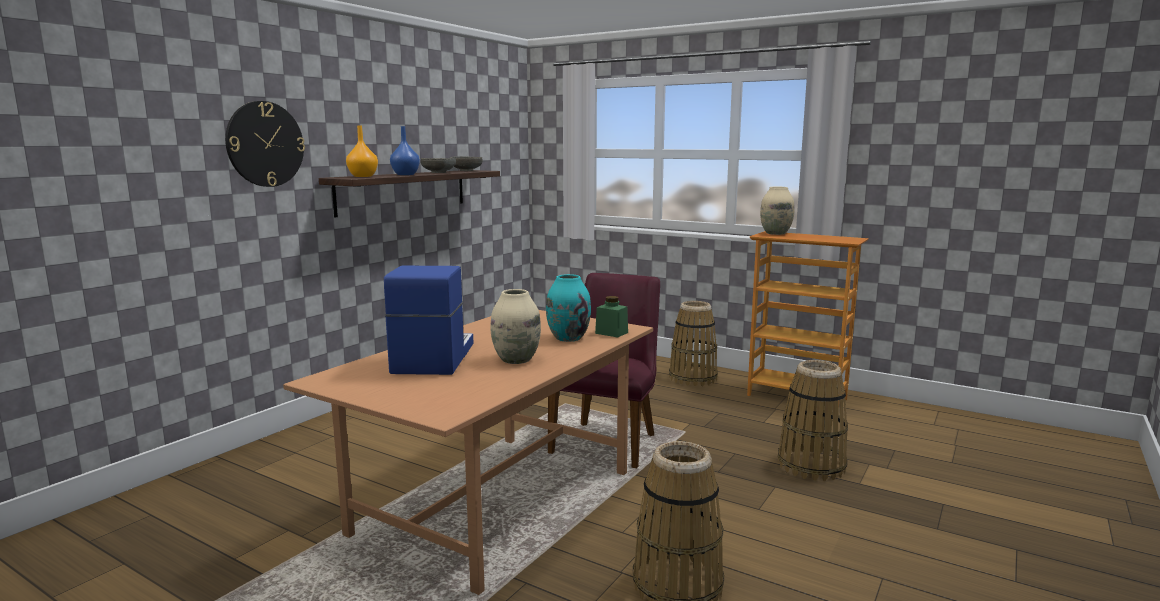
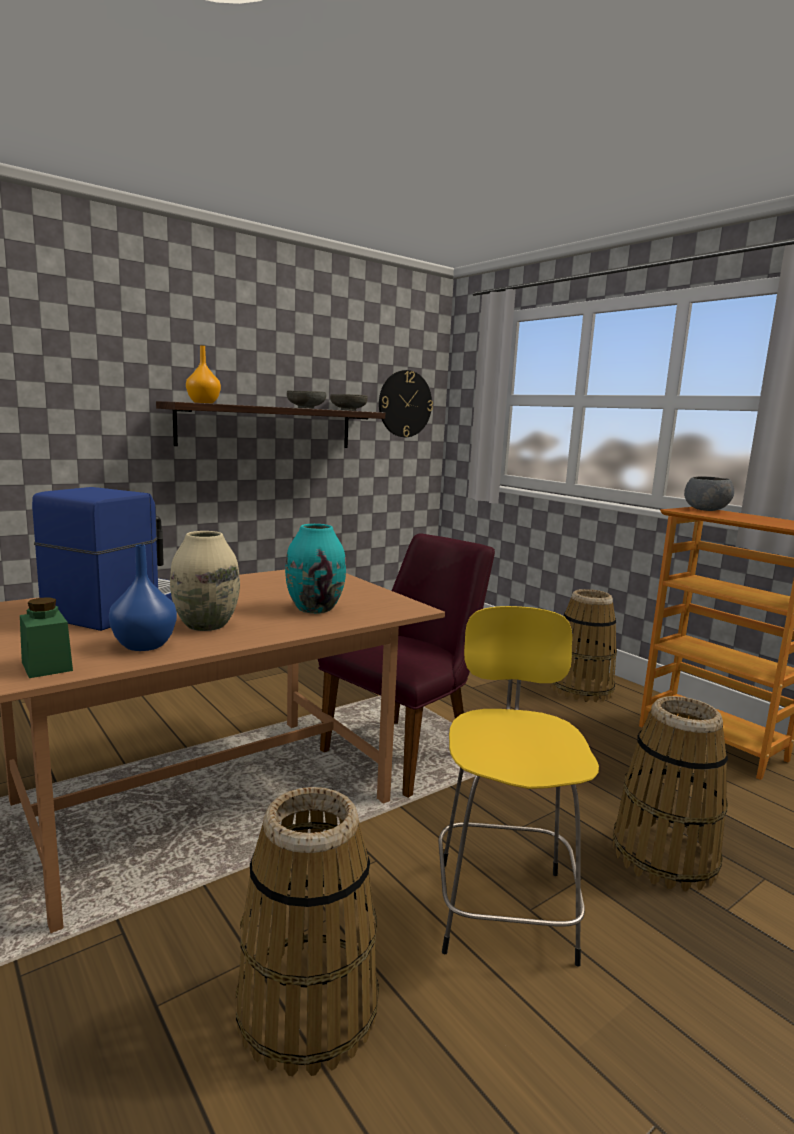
camera: 20 degrees right, 0 degrees up
(265, 144) = (89, 358): wall clock -> wall clock (405, 404)
(406, 174) = (258, 405): blue vase -> blue vase (145, 645)
(611, 333) = (378, 610): green jar -> green jar (47, 666)
(743, 510) = (504, 905): none -> yellow stool
(775, 233) = (705, 509): beige vase -> grey bowl

